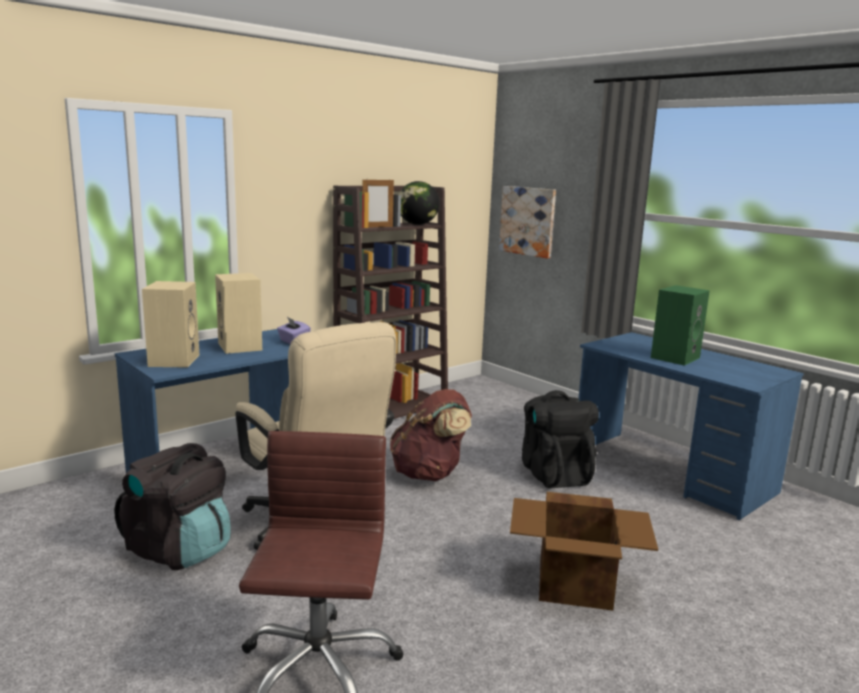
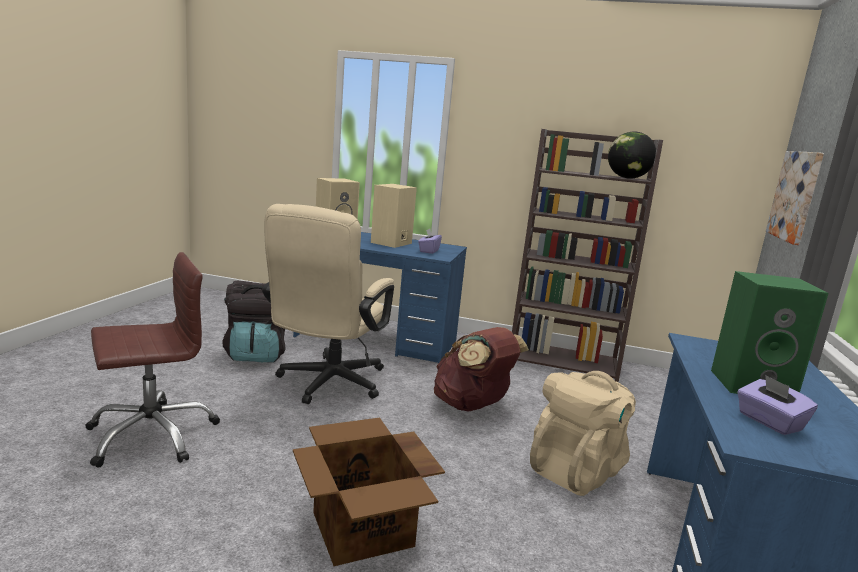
camera: 55 degrees right, 0 degrees up
(377, 227) = (568, 172): picture frame -> none
(554, 473) = (576, 470): black backpack -> beige backpack
(724, 372) = (769, 422): none -> purple tissue box

